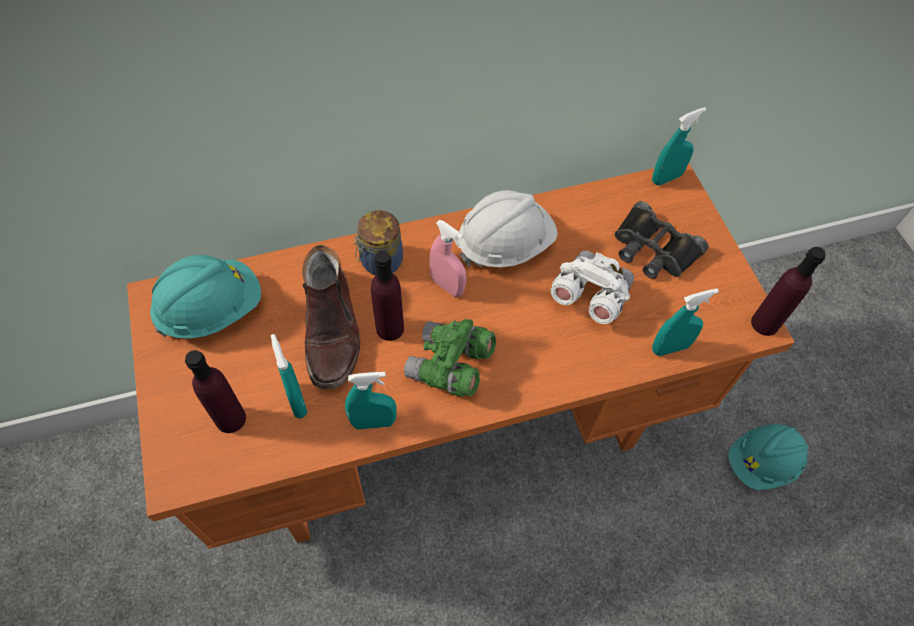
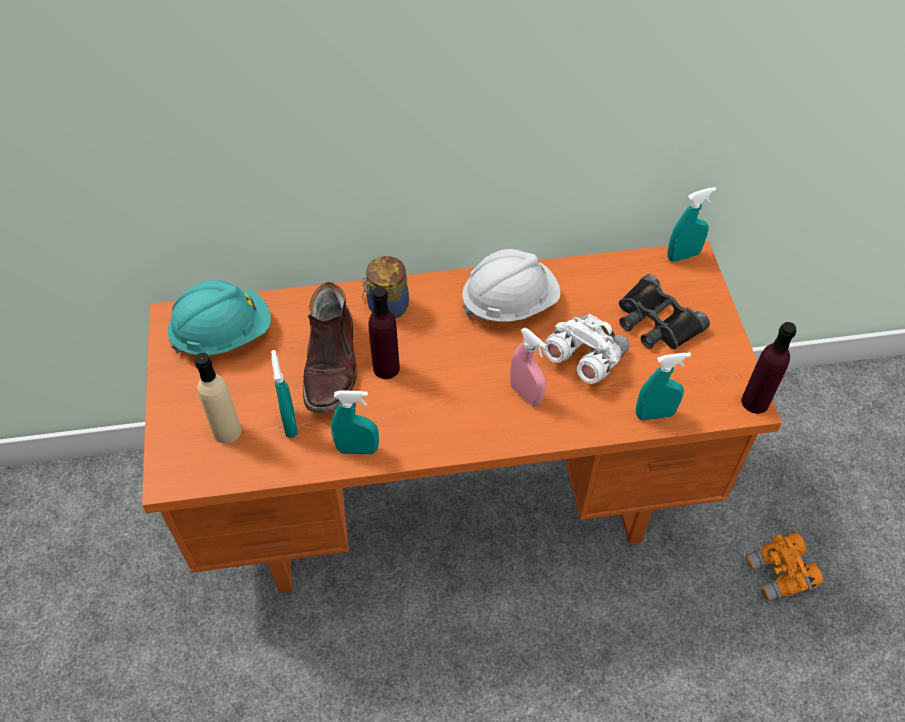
camera: 10 degrees right, 5 degrees down
(230, 419) = (227, 431): purple bottle -> beige bottle
(447, 286) = (447, 335): pink spray bottle -> pink spray bottle (526, 394)
(450, 366) = (437, 408): green binoculars -> none
(762, 462) = (781, 574): turquoise hard hat -> orange binoculars

